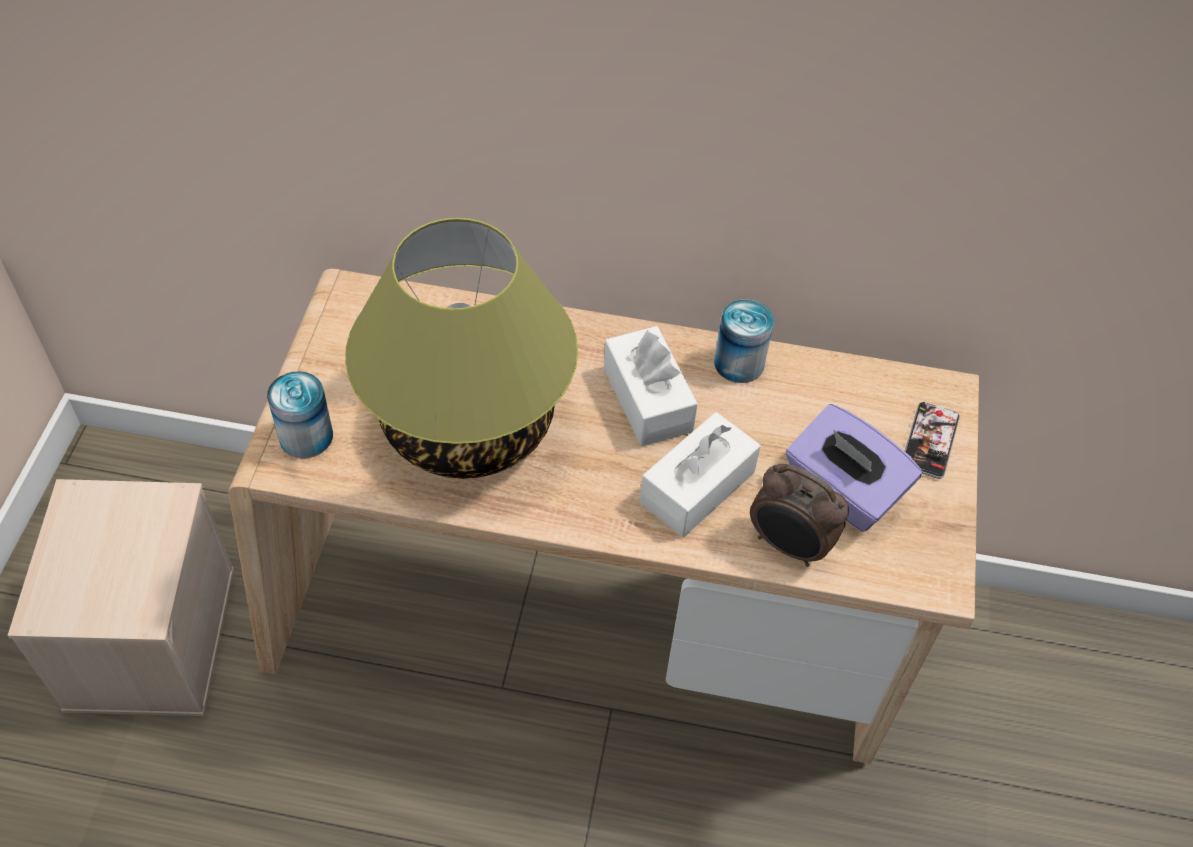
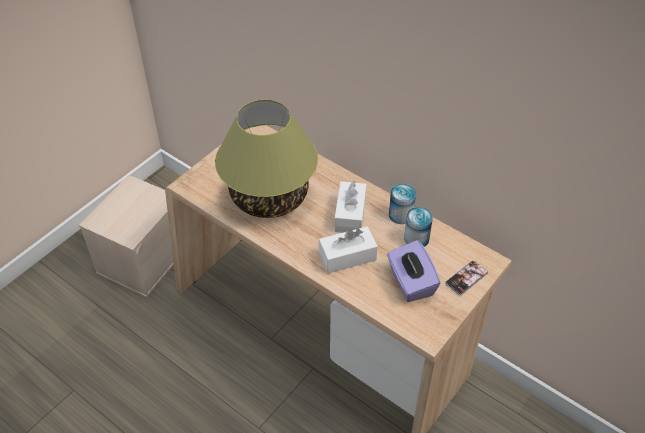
camera: 30 degrees right, 5 degrees down
(306, 436) = (204, 178): can -> can (416, 238)
(788, 546) = (370, 294): alarm clock -> none

